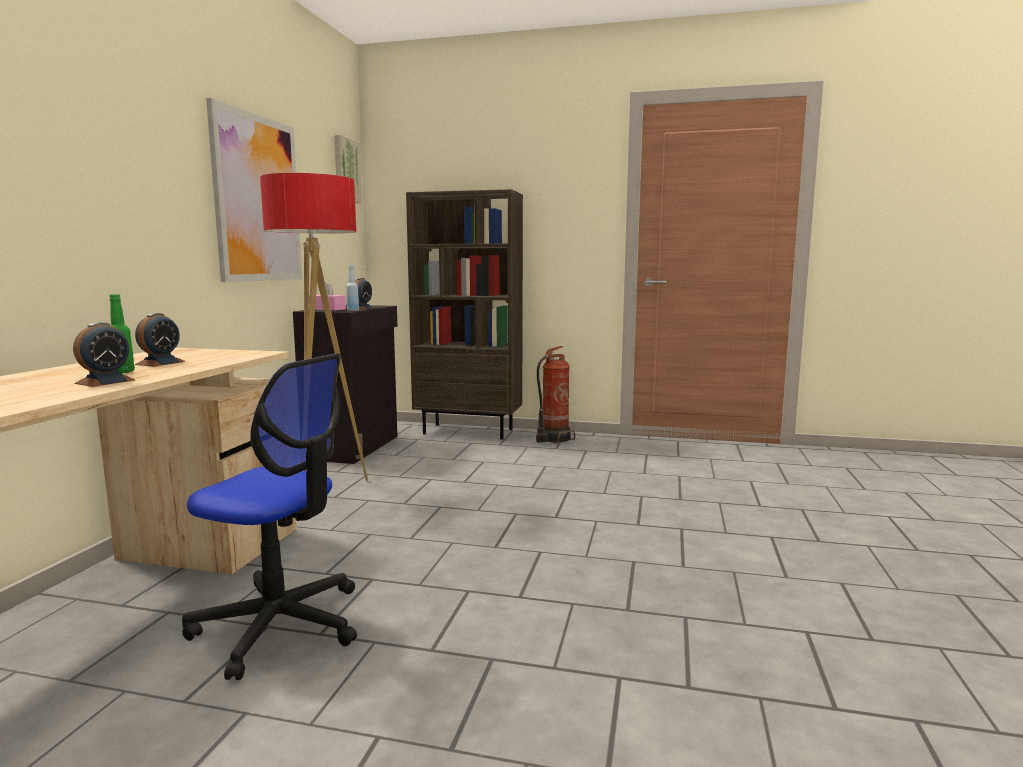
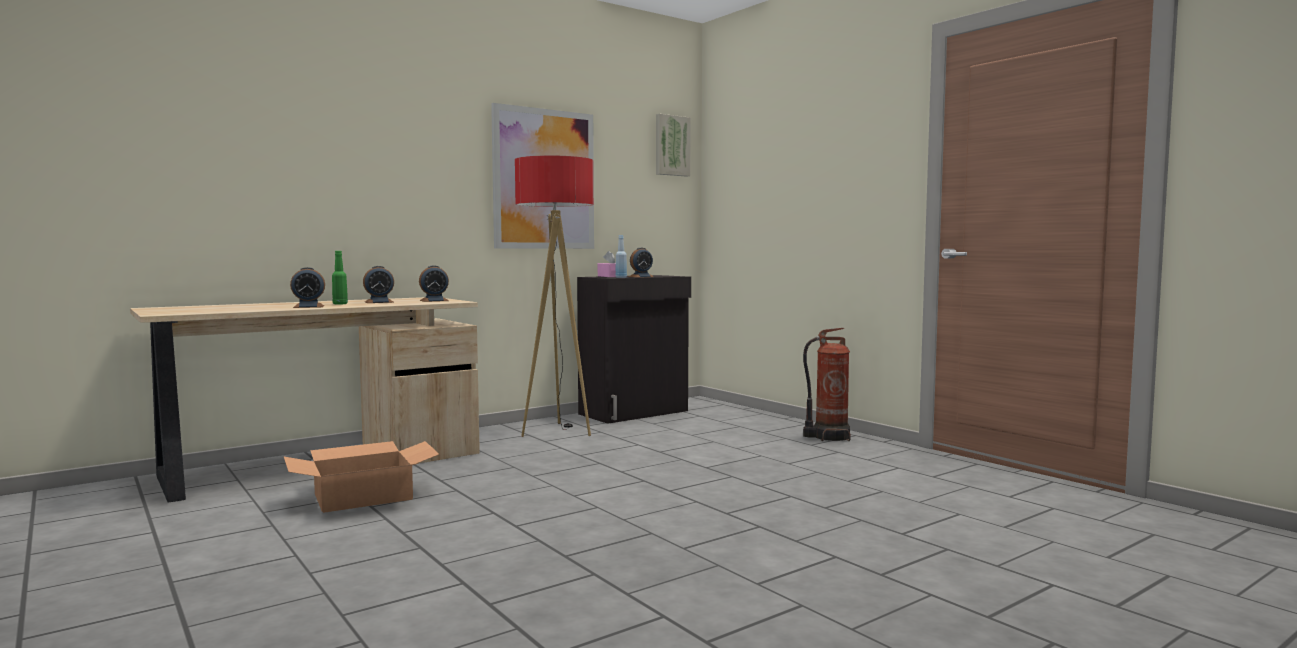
camera: 40 degrees right, 5 degrees down
(222, 354) = (434, 300): none -> alarm clock
(280, 625) = (363, 496): office chair -> cardboard box
(469, 431) = (761, 417): brown bookcase -> none

